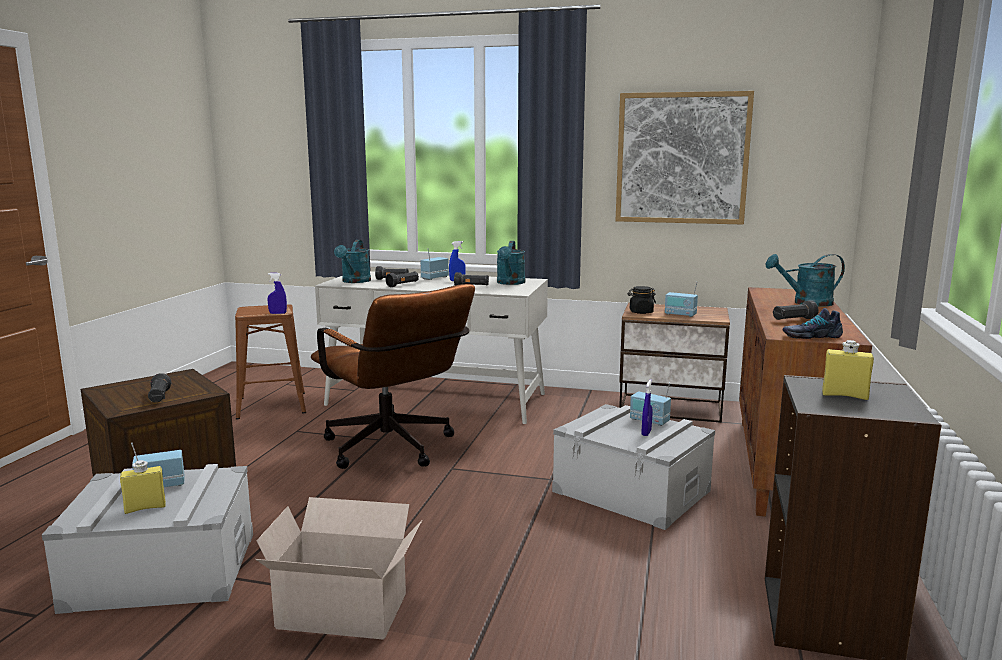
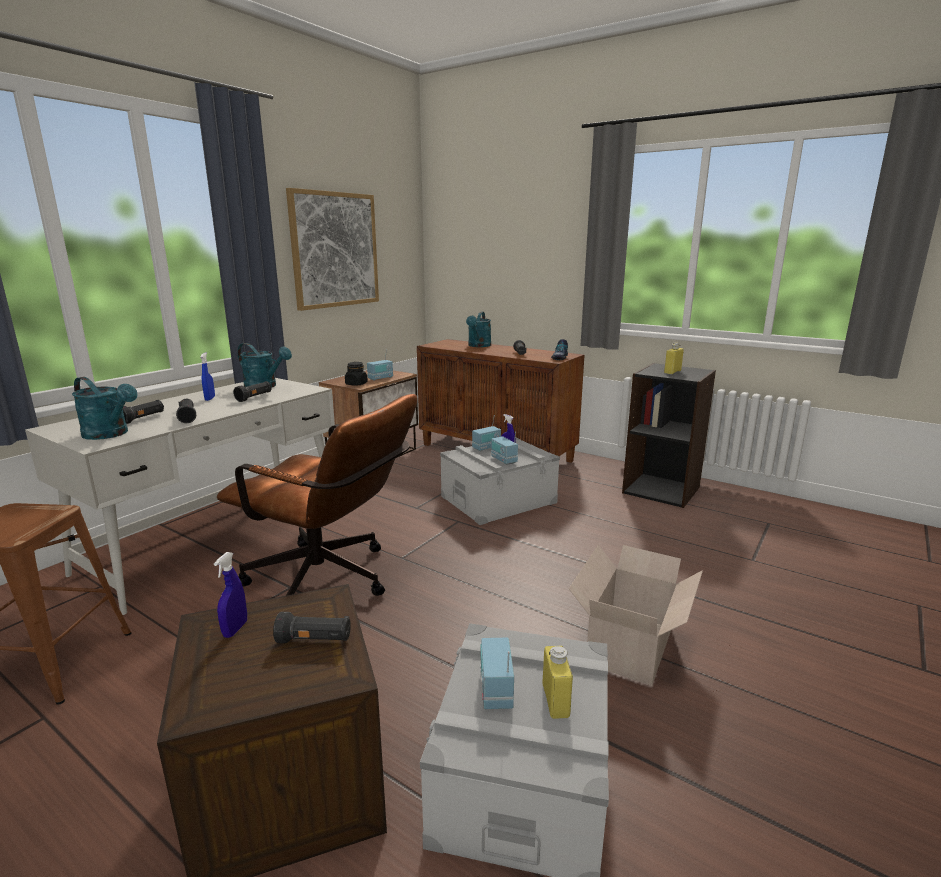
camera: 70 degrees left, 5 degrees up
(278, 313) = (59, 514): blue spray bottle -> blue spray bottle (235, 629)
(394, 450) = (330, 582): brown office chair -> brown office chair turned 45 degrees clockwise
(434, 278) = (175, 404): radio -> radio (503, 460)

